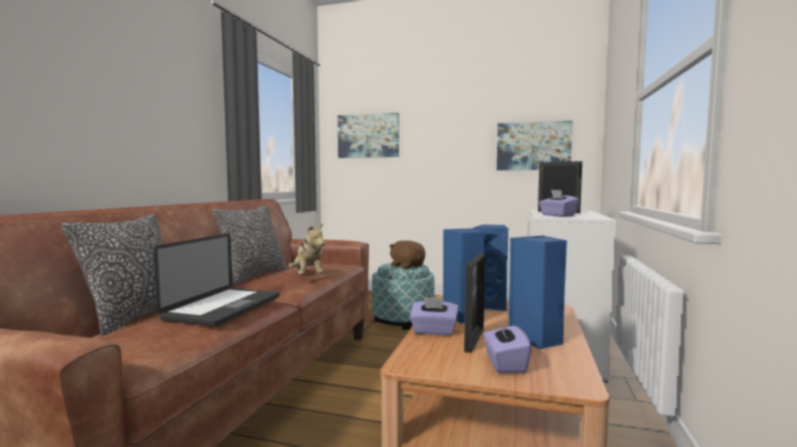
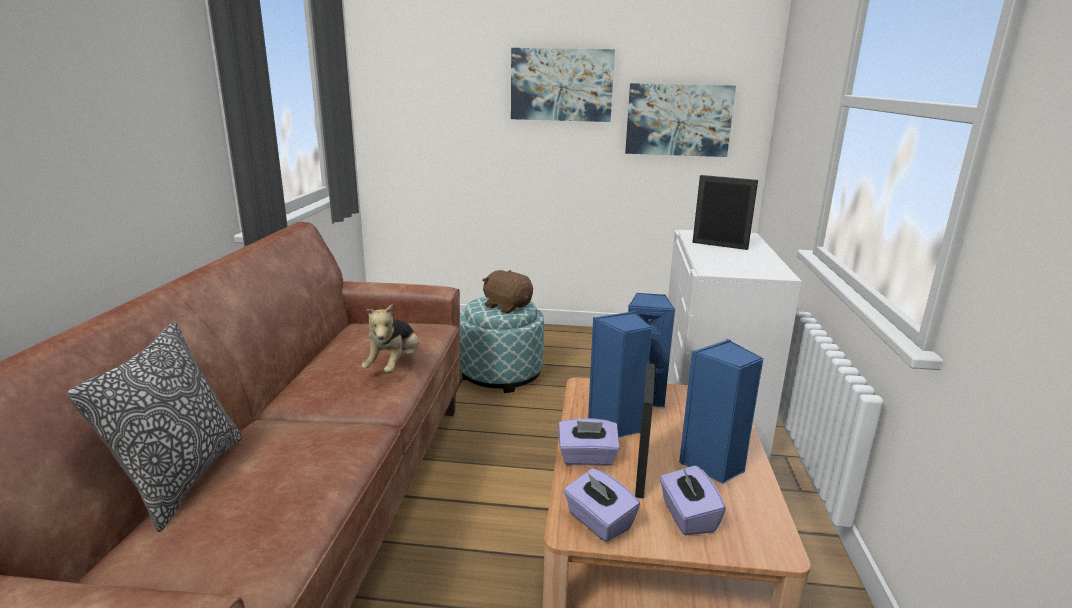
camera: 10 degrees left, 15 degrees up
(224, 308) = (310, 456): laptop -> none
(254, 275) = (309, 360): pillow -> none
(308, 276) = (394, 366): plush toy -> plush toy turned 45 degrees clockwise
(368, 136) = (431, 90): picture -> picture (561, 85)
(557, 215) = (724, 262): purple tissue box -> purple tissue box (598, 521)

